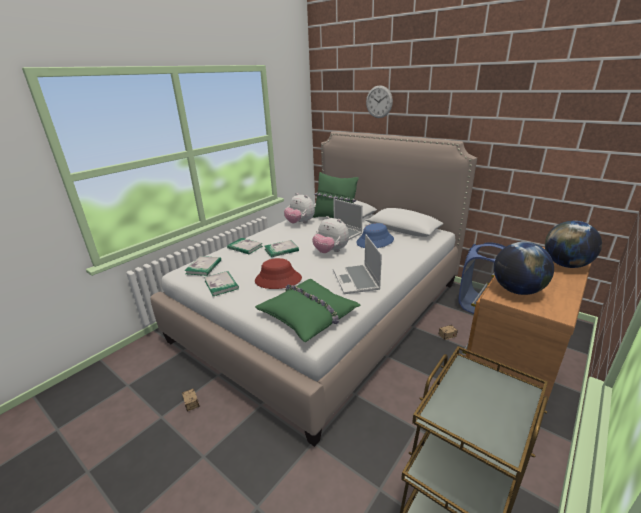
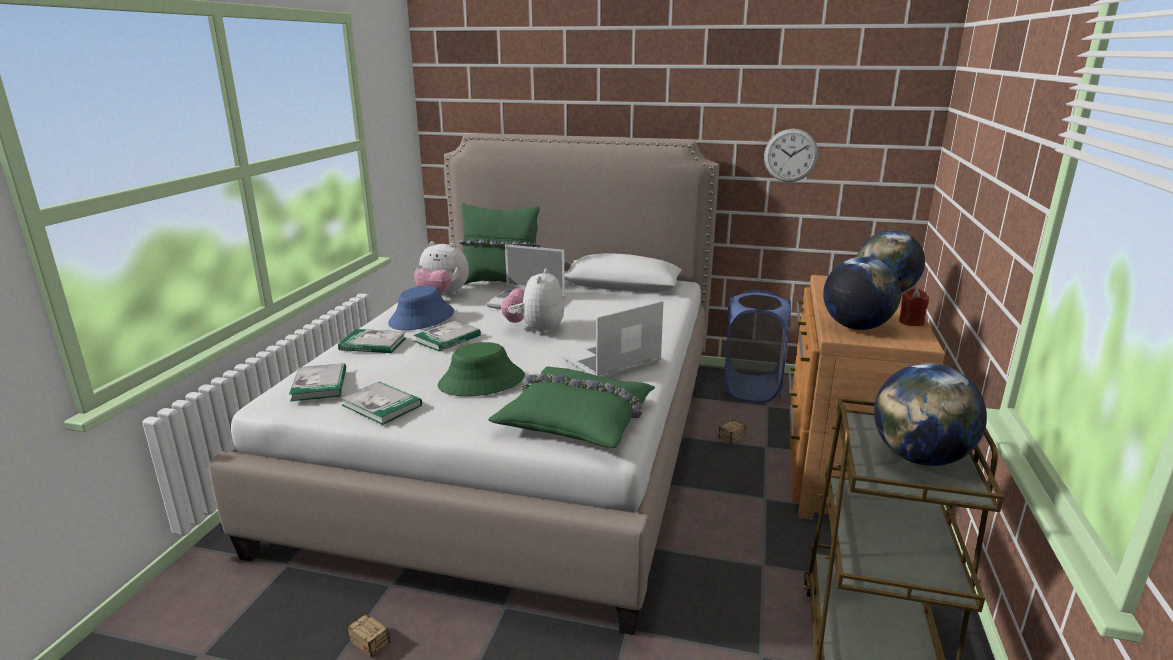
camera: 25 degrees left, 5 degrees down
(278, 280) = (481, 381): red hat -> green hat
(330, 251) = (535, 330): plush toy -> plush toy turned 90 degrees clockwise
(356, 280) = (612, 361): laptop -> laptop turned 90 degrees clockwise
(375, 241) = (594, 307): blue hat -> blue hat (422, 318)
(379, 102) = (549, 83): wall clock -> wall clock (790, 155)
(487, 411) = (919, 458): none -> globe
(567, 294) = (911, 322): none -> red candle

